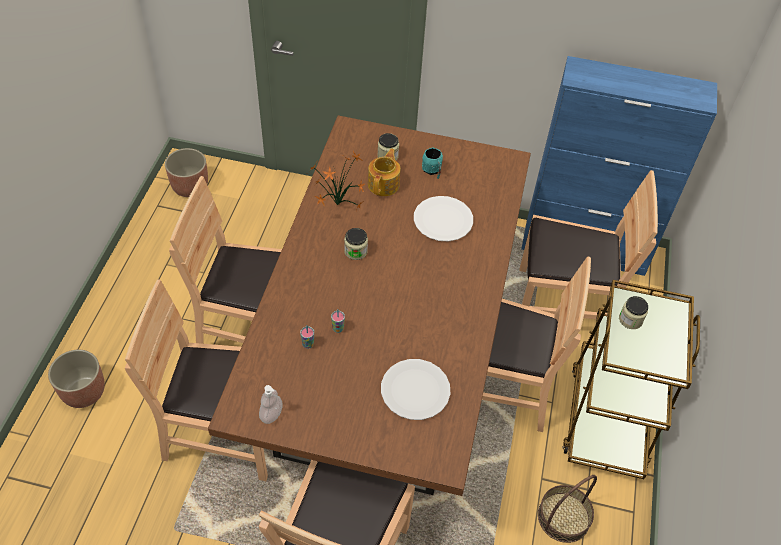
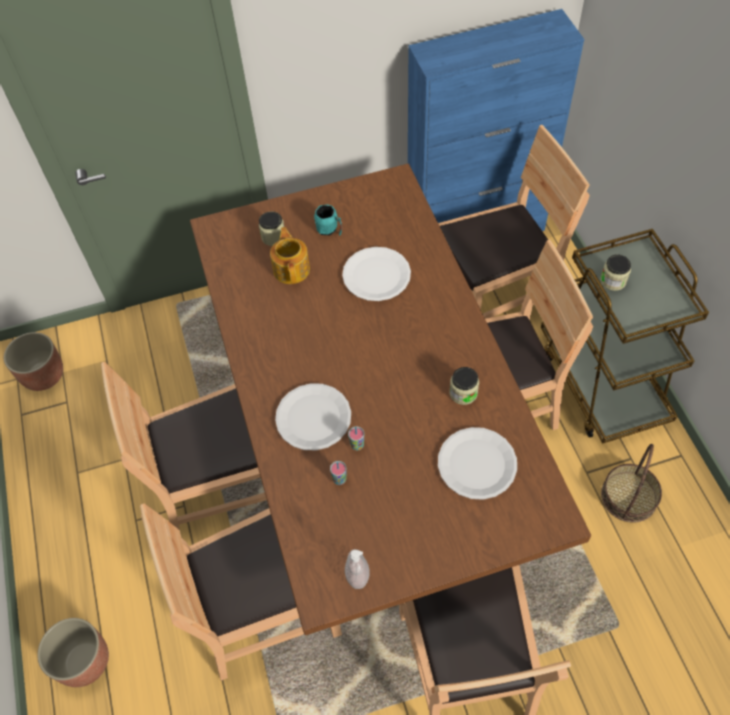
camera: 25 degrees left, 5 degrees up
(321, 293) = (313, 418): none -> white plate
(336, 204) = (258, 315): potted plant -> none
(355, 251) = (315, 354): jar -> jar (463, 393)

